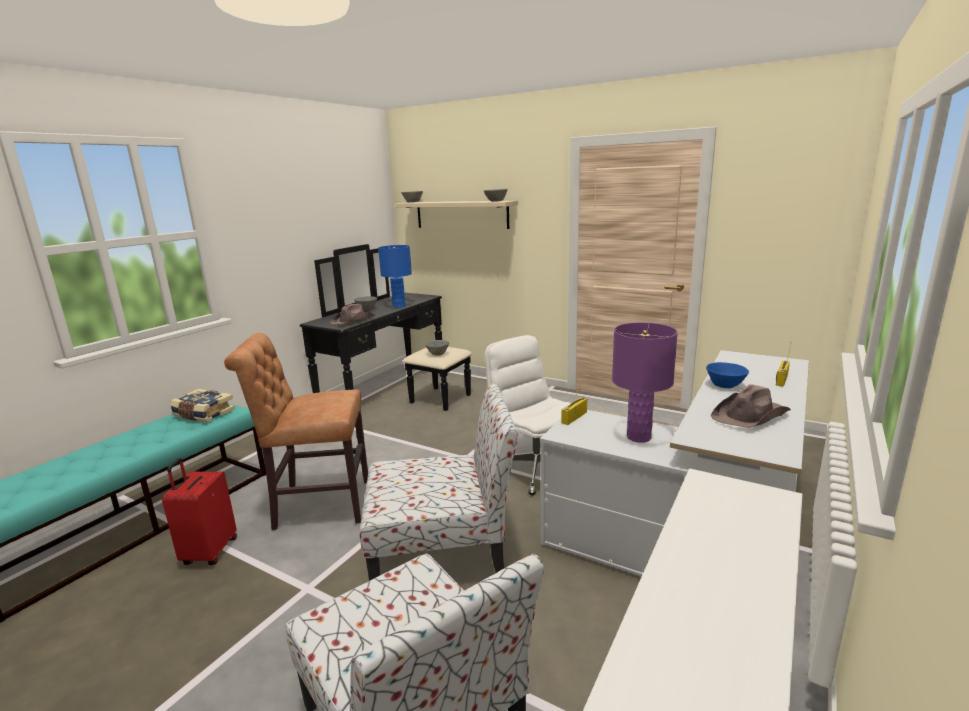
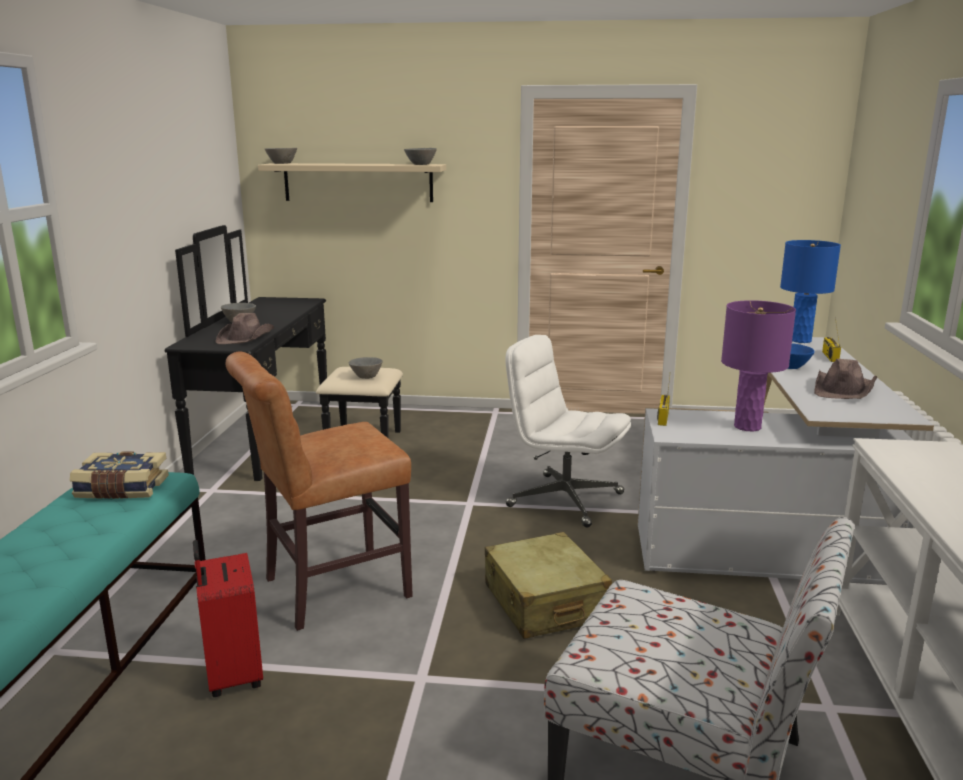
camera: 25 degrees left, 0 degrees up
(399, 306) = (285, 315): blue table lamp -> blue table lamp (800, 340)
(443, 551) = (545, 603): chair -> beige suitcase

